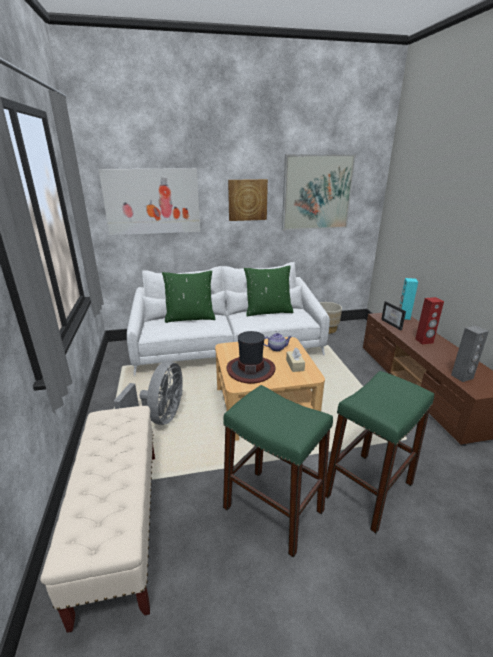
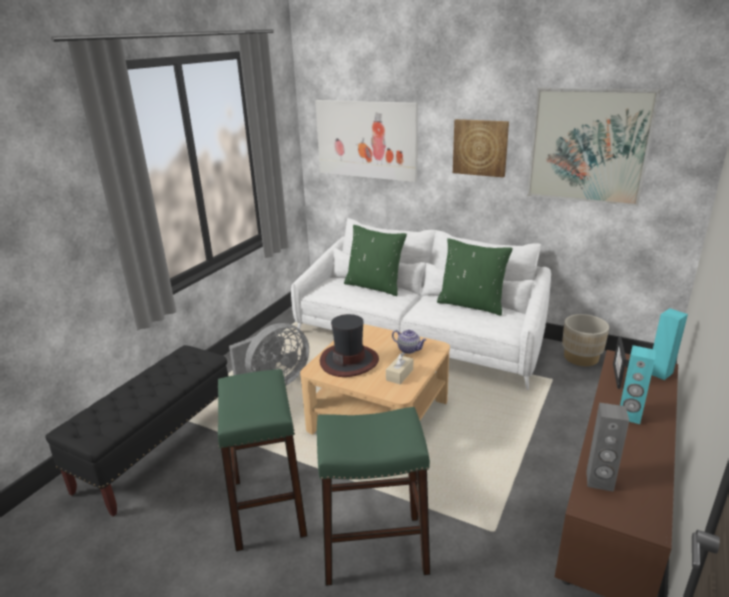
camera: 40 degrees right, 0 degrees up
(120, 525) = (159, 450): beige bench -> black bench
(424, 341) = (629, 416): red speaker -> turquoise speaker

